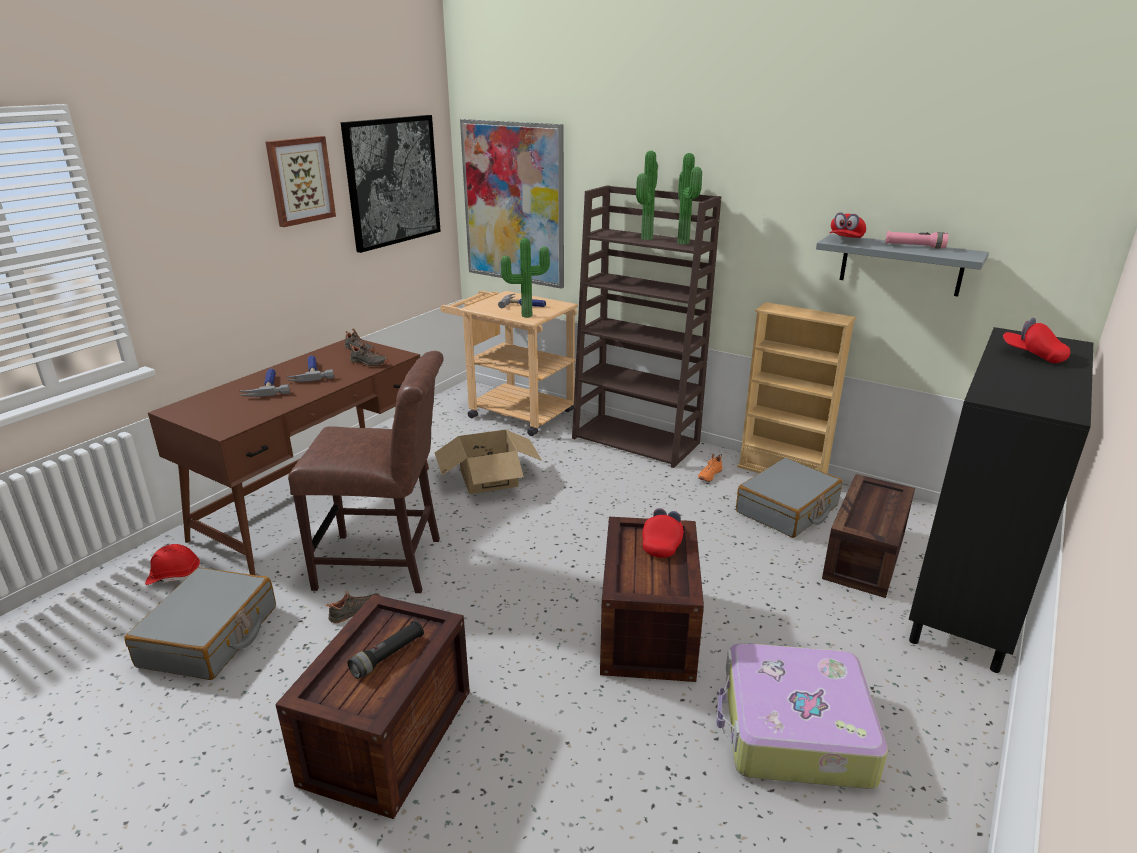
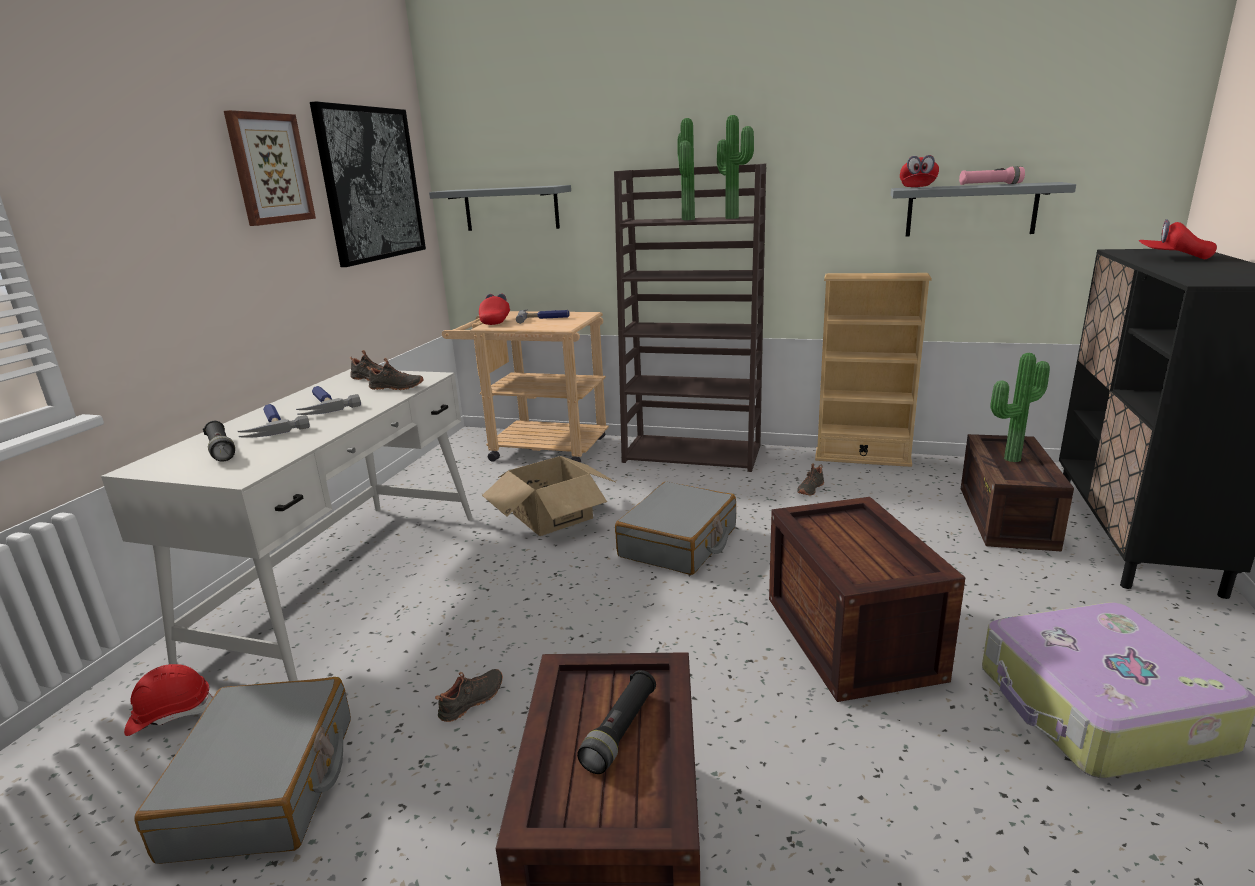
camera: 15 degrees left, 5 degrees down
(225, 403) = (221, 450): none -> black flashlight
(317, 502) = (346, 580): brown desk -> white desk
(386, 564) = (481, 633): brown chair -> none
(513, 203) = (511, 208): picture -> grey shelf
(526, 315) = (555, 325): potted plant -> potted plant (1009, 458)
(662, 544) = (854, 526): red cap -> red cap (496, 321)
(709, 475) = (792, 472): orange shoe -> none
(711, 494) = (809, 489): none -> black shoe
(787, 509) = (896, 489): grey suitcase -> grey suitcase (679, 543)

